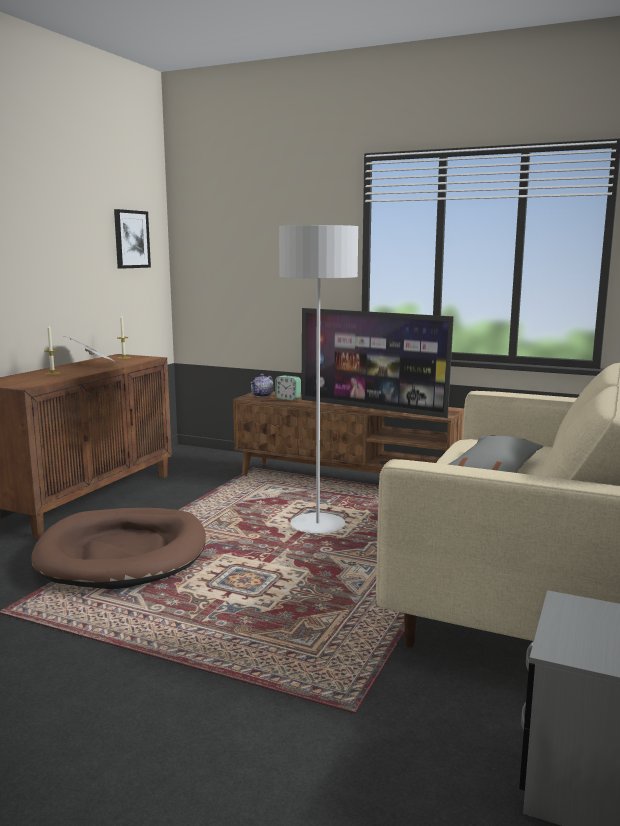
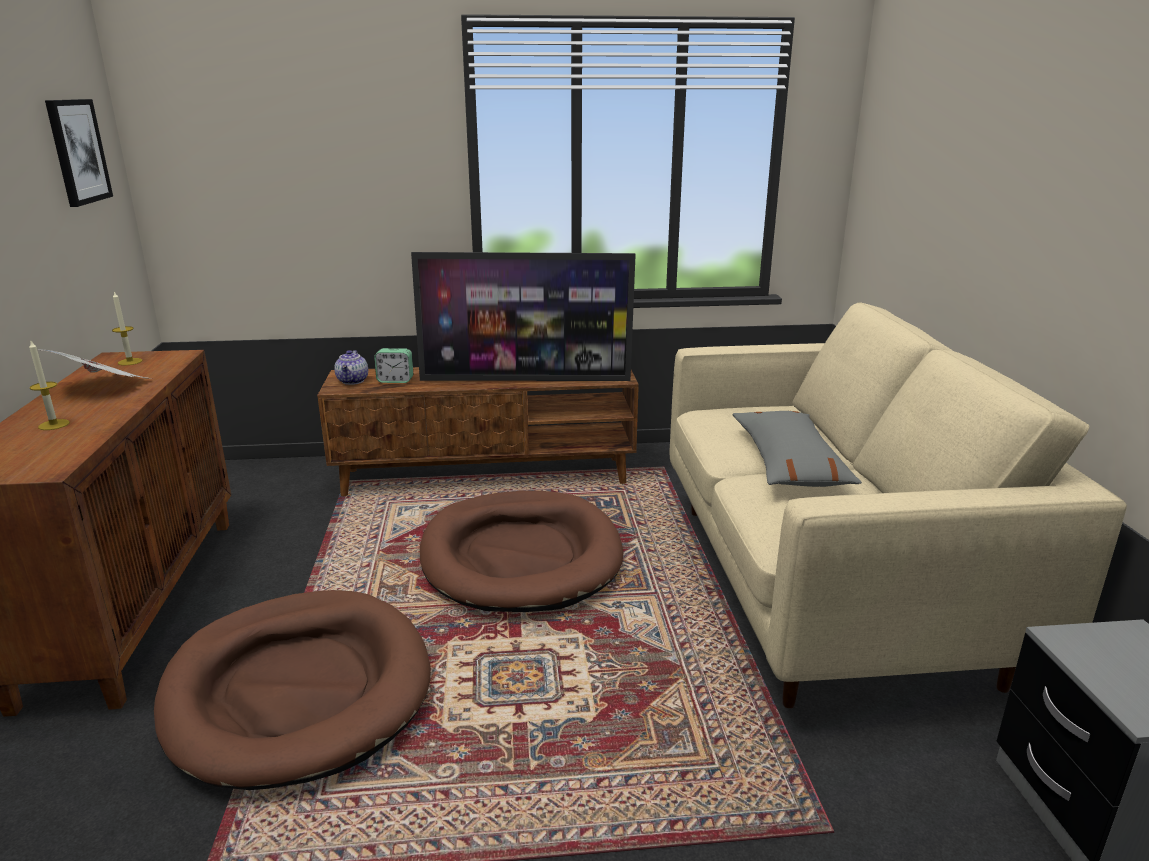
camera: 30 degrees left, 10 degrees up
(317, 526) = (521, 557): grey floor lamp -> brown dog bed

